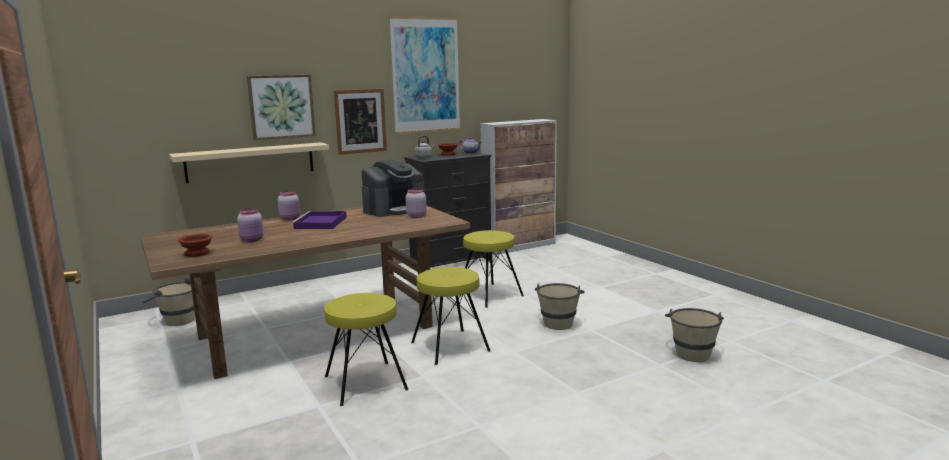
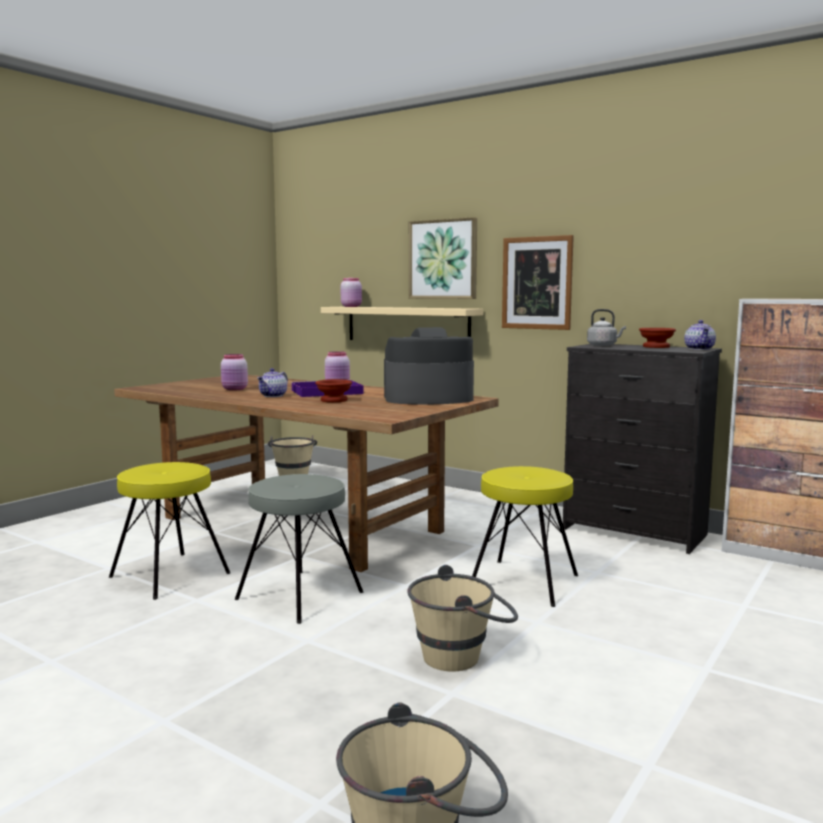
camera: 65 degrees right, 5 degrees down
(198, 253) = (178, 387): brown bowl -> brown bowl (335, 400)
(314, 234) = (273, 396): none -> teapot
(394, 209) = (427, 399): coffee machine -> coffee machine turned 150 degrees clockwise
(416, 216) = (399, 407): pink jar -> pink jar (351, 306)
(425, 75) = (648, 212): picture -> none
(450, 347) = (298, 595): yellow stool -> grey stool

